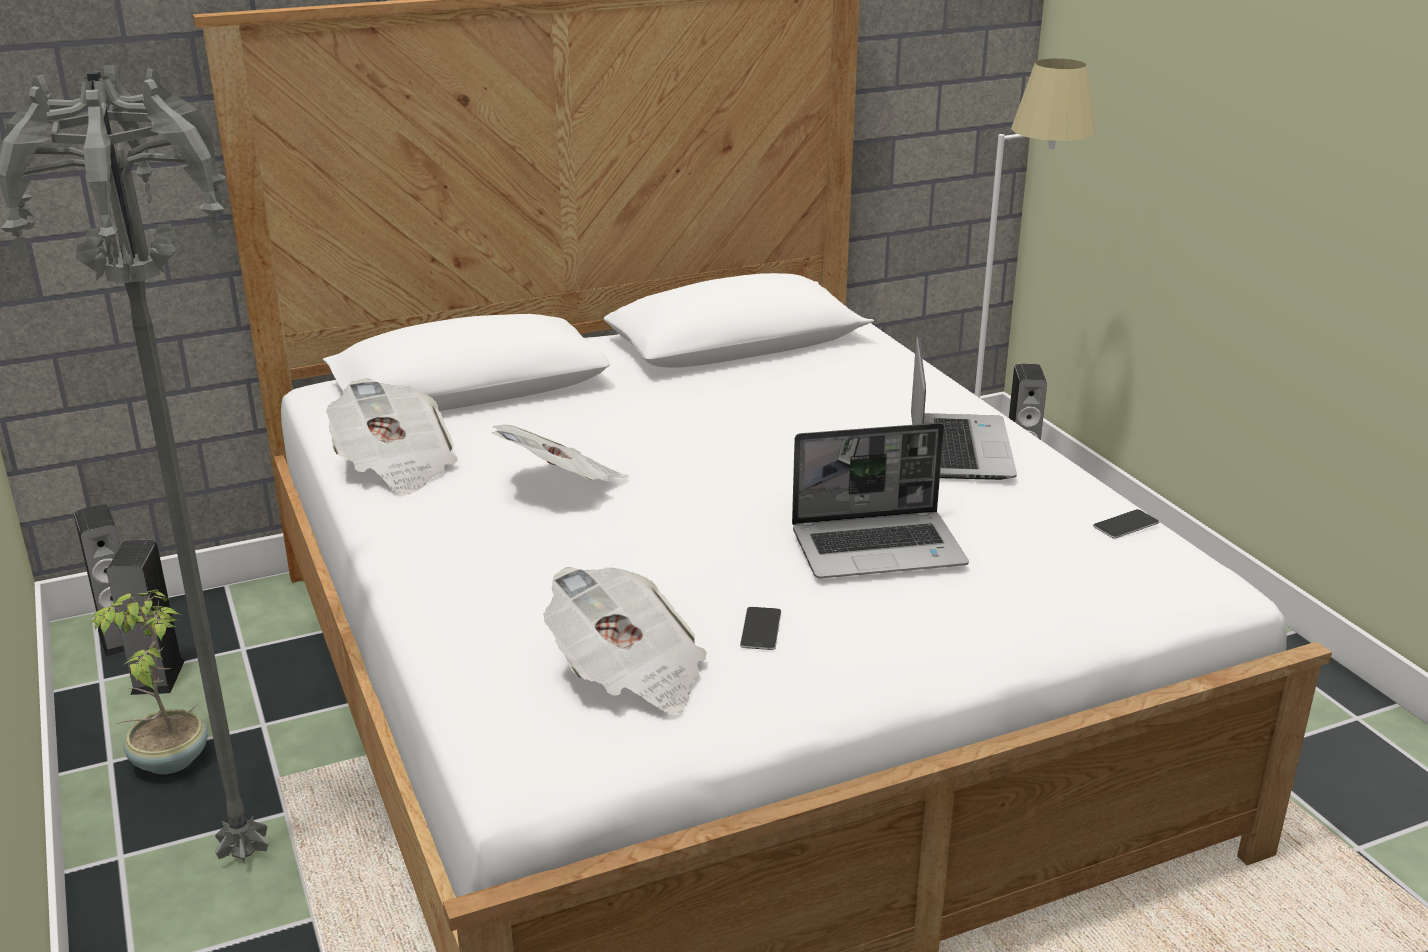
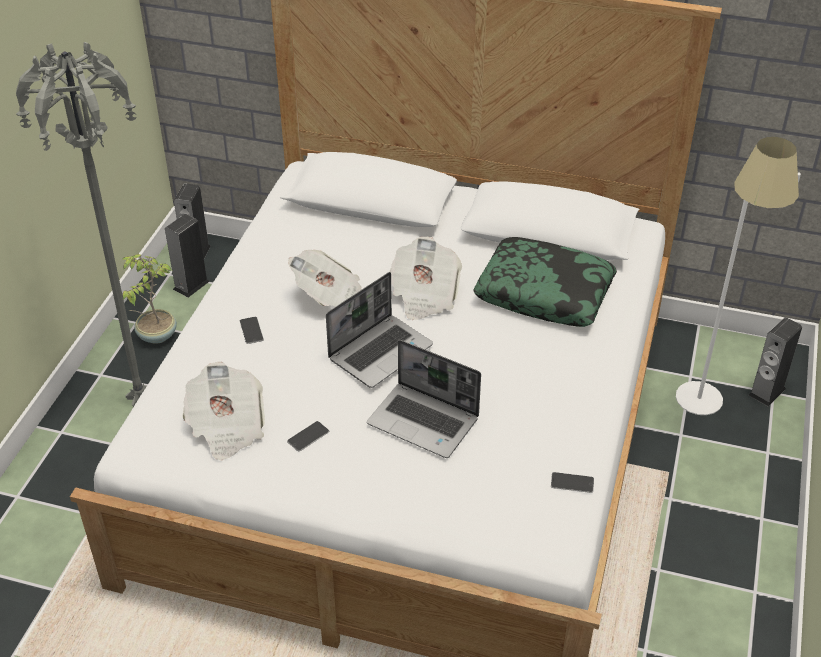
camera: 40 degrees right, 15 degrees up
(395, 466) = (276, 243): newspaper -> newspaper (424, 295)
(500, 561) = (251, 330): none -> phone
(817, 388) = (544, 292): none -> pillow
(957, 449) = (556, 379): laptop -> laptop (381, 351)

